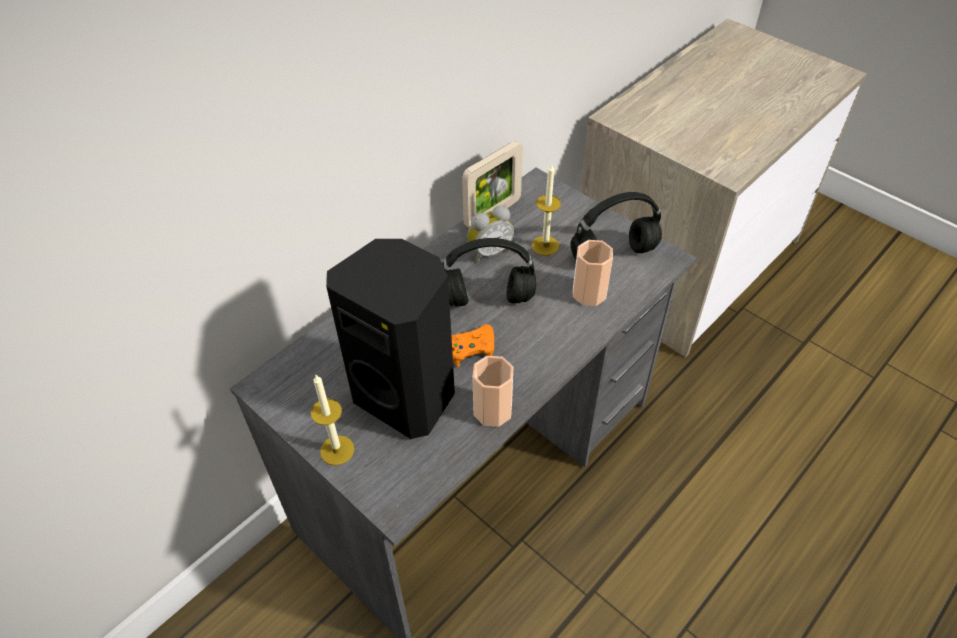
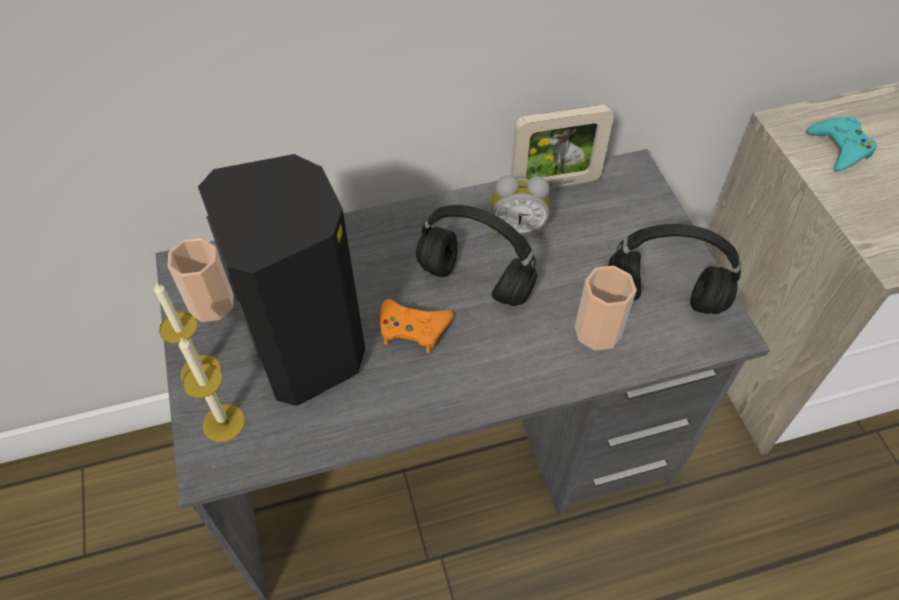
camera: 30 degrees right, 5 degrees up
(492, 410) = (385, 415): cup -> cup (211, 303)
(545, 245) = (588, 248): candle -> candle (224, 423)
(654, 119) = (840, 148): none -> turquoise game controller

